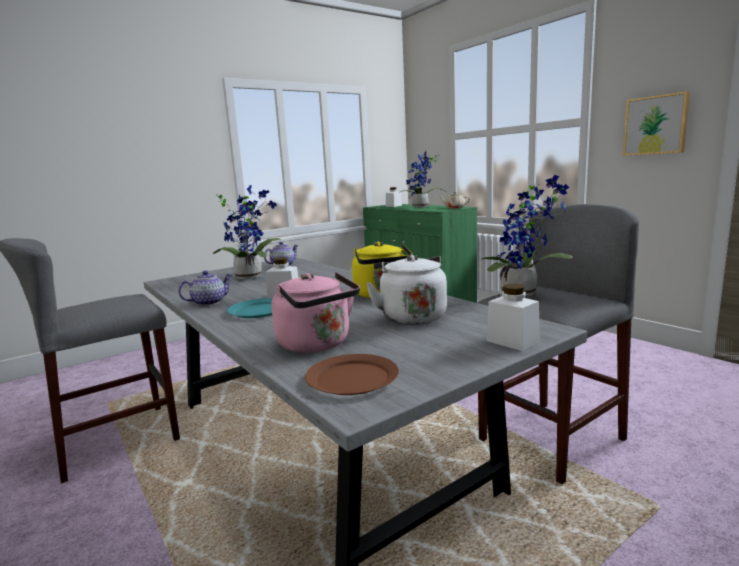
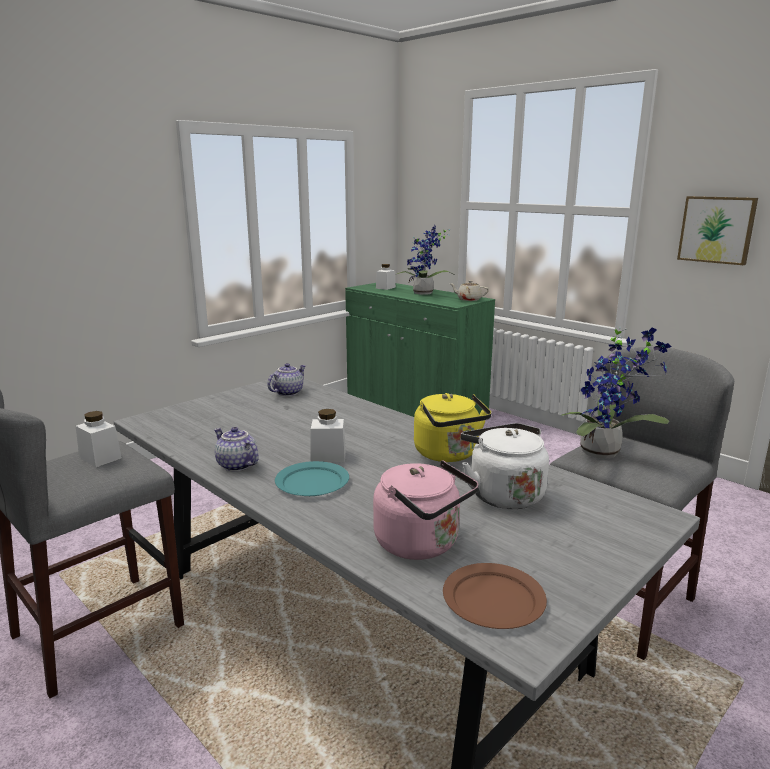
camera: 10 degrees left, 5 degrees up
(209, 302) = (236, 465): teapot -> teapot turned 90 degrees counterclockwise
(251, 276) = (259, 413): potted plant -> none
(512, 341) = (633, 535): white jar -> white jar (100, 458)

